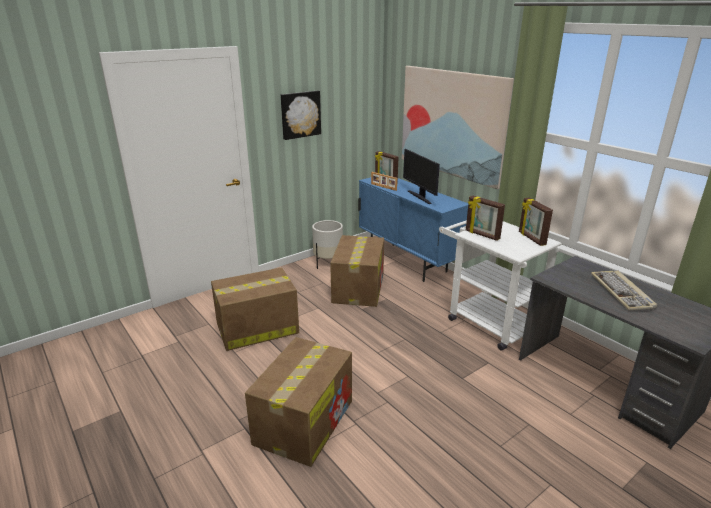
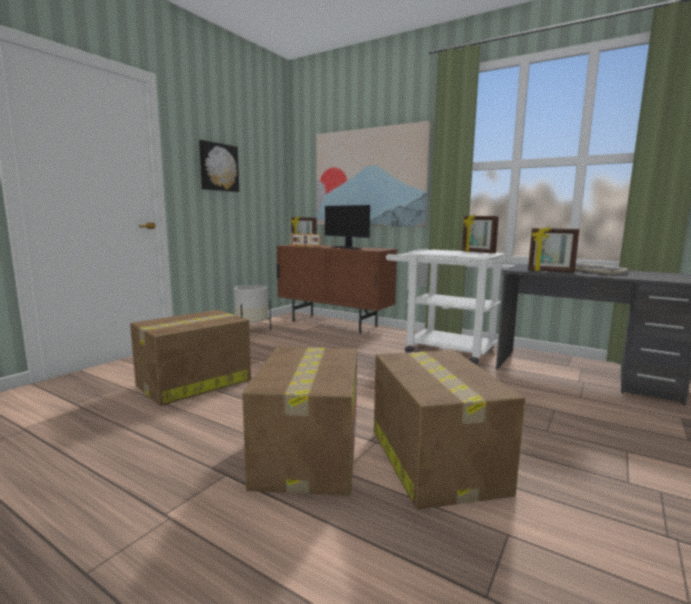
camera: 20 degrees left, 15 degrees down
(358, 288) = (297, 343): cardboard box -> cardboard box (434, 459)
(407, 262) = (334, 324): blue cabinet -> brown cabinet
(482, 235) = (434, 252): picture frame -> picture frame (550, 271)

